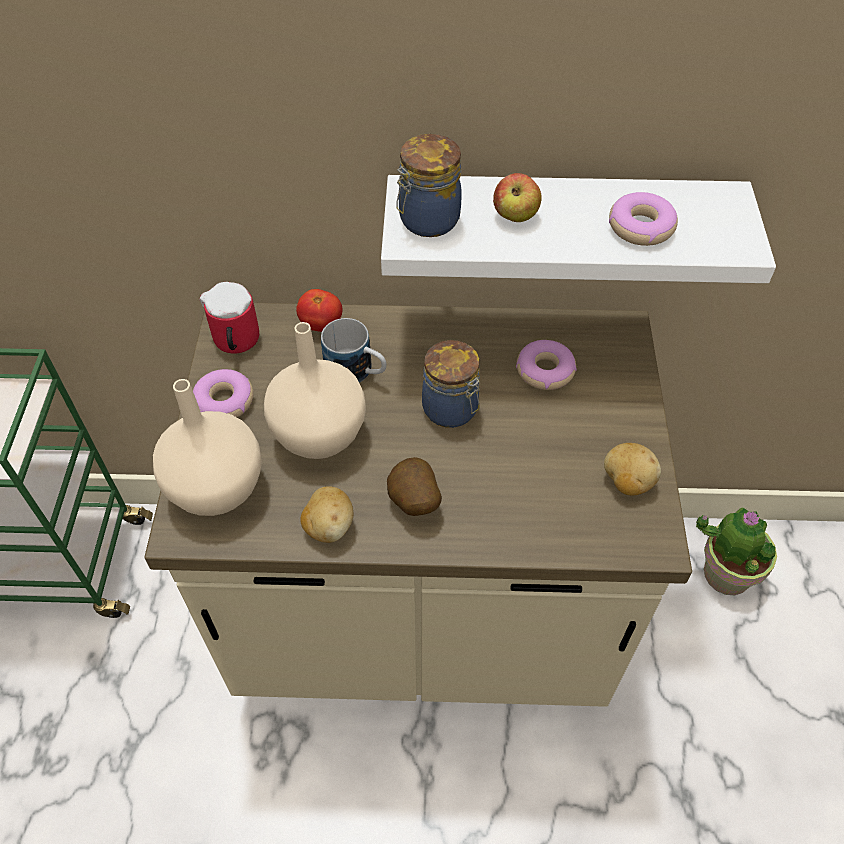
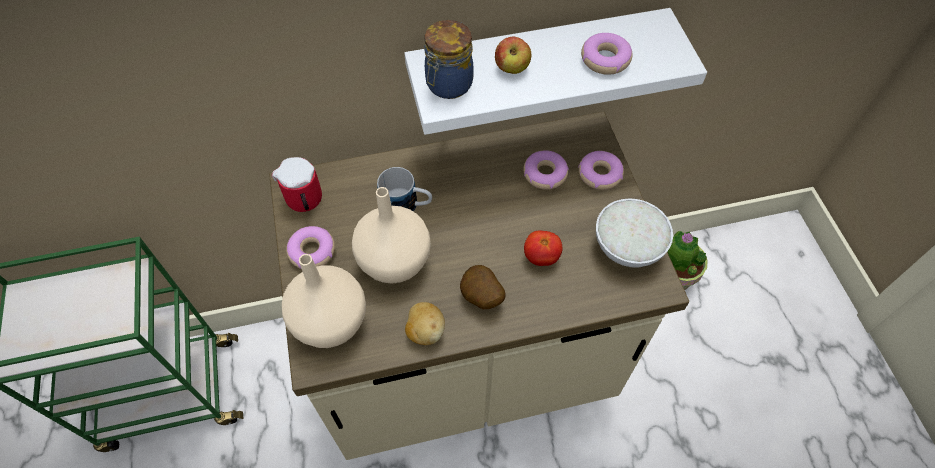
camera: 15 degrees left, 5 degrees up
(321, 325) = (367, 173): tomato -> tomato (541, 257)
(452, 410) = (487, 220): jar -> none
(617, 386) = (599, 174): none -> donut
(627, 481) = (627, 246): potato -> white bowl

